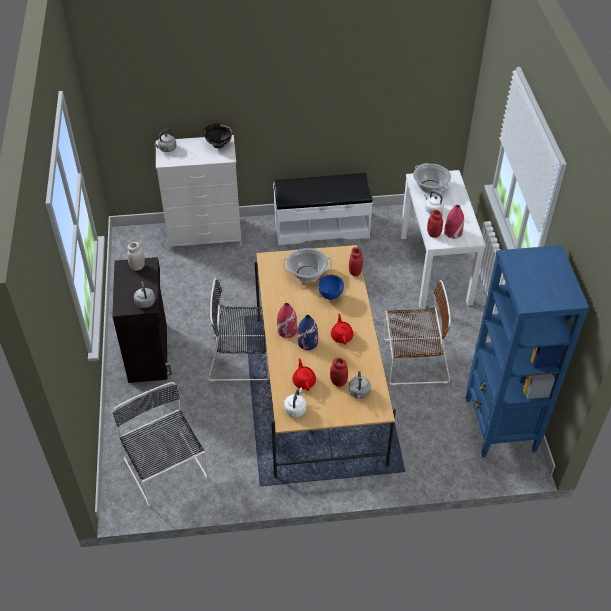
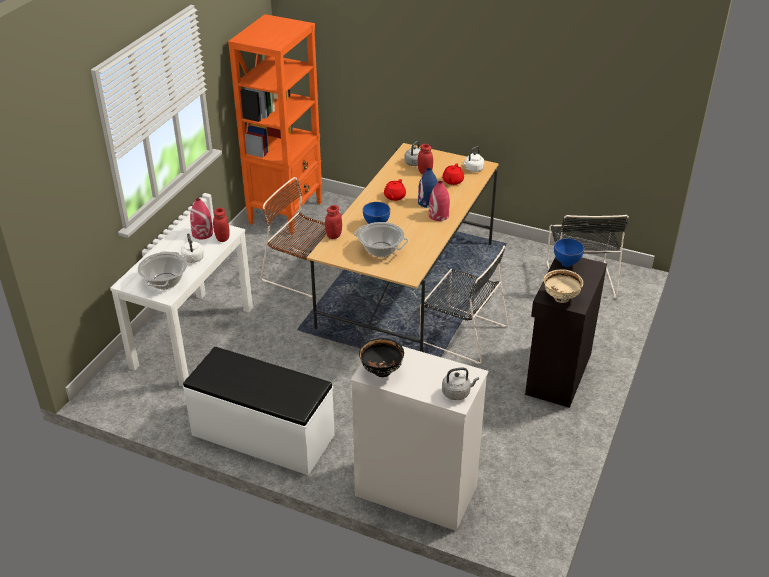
camera: 150 degrees left, 10 degrees down
(137, 267) = (560, 298): white jar -> beige bowl
(145, 301) = (567, 264): grey kettle -> blue bowl
(500, 426) = (286, 212): blue bookcase -> orange bookcase

